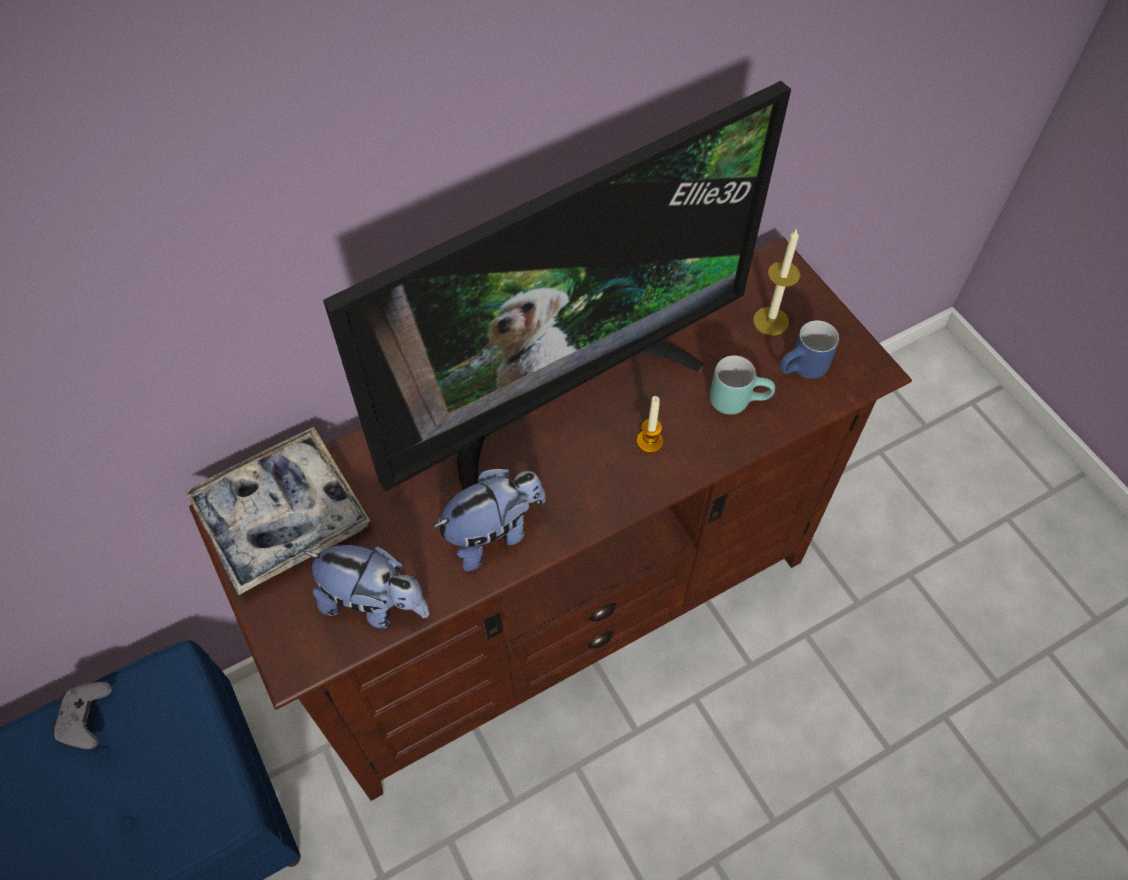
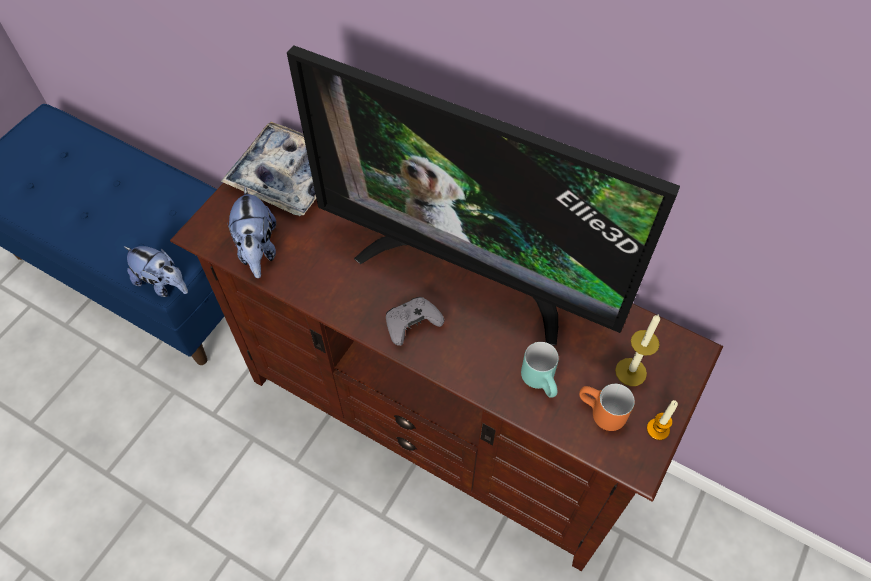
camera: 60 degrees right, 0 degrees up
(86, 718) = (184, 193): grey game controller -> grey game controller (412, 324)
(493, 533) = (340, 286): plush toy -> plush toy (163, 283)
(649, 441) = (467, 341): candle -> candle (657, 429)
(803, 371) = (600, 414): blue mug -> orange mug

